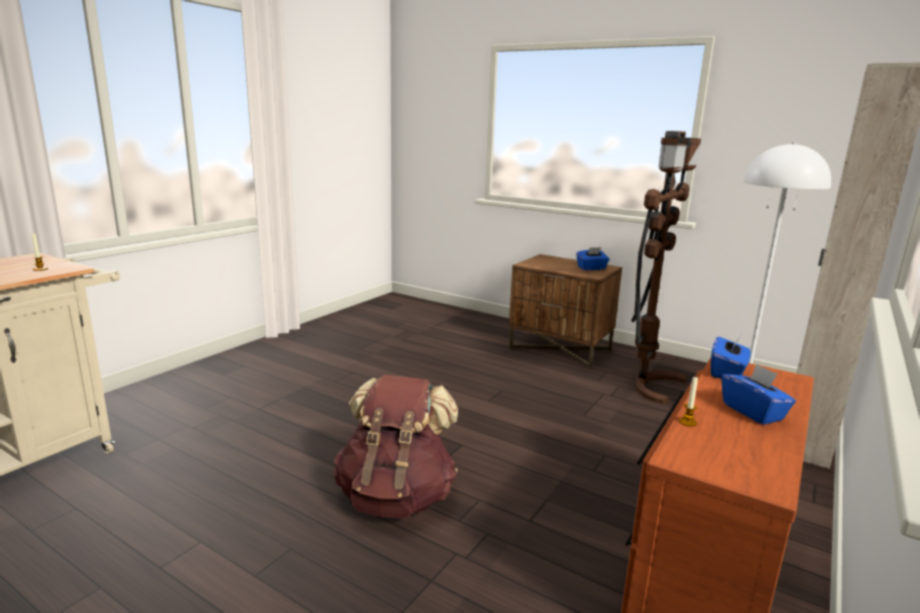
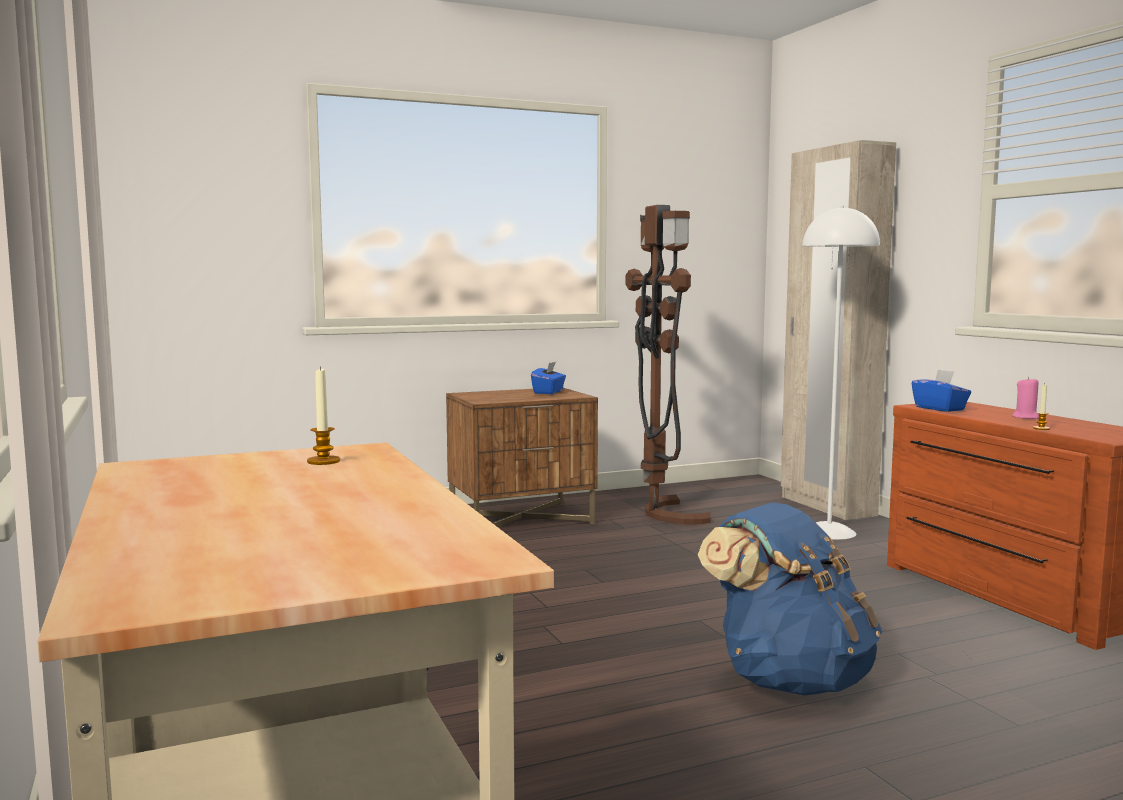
camera: 55 degrees left, 10 degrees down
(397, 496) = (788, 679): brown backpack -> blue backpack
(753, 412) = (1026, 417): blue tissue box -> pink candle

